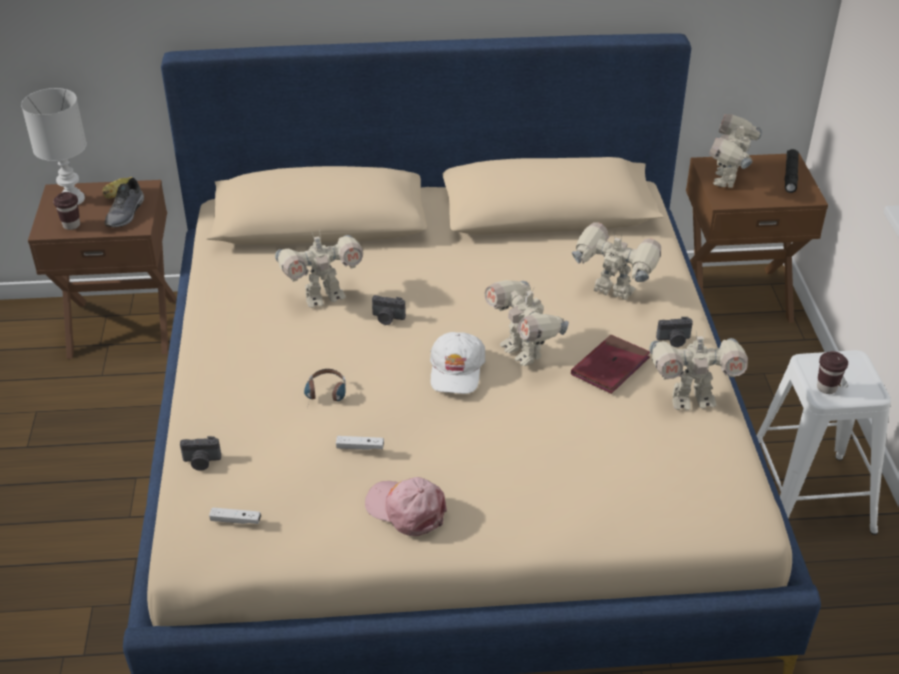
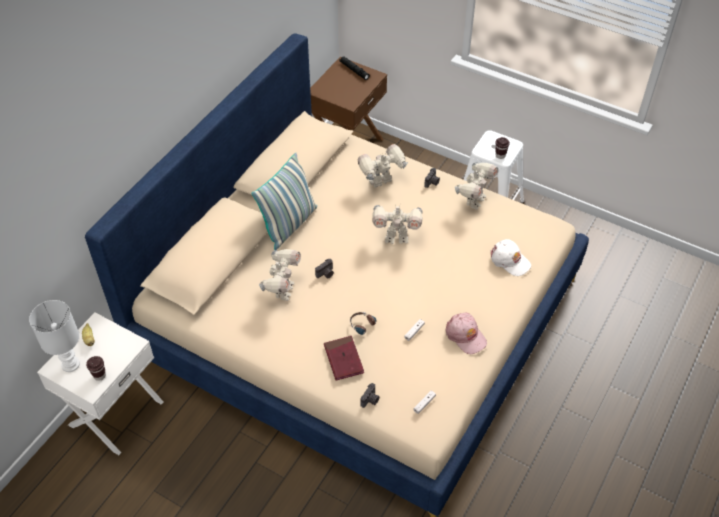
camera: 55 degrees left, 10 degrees up
(123, 325) = (115, 412): brown nightstand -> white nightstand
(126, 214) = (115, 343): grey shoe -> none
(406, 509) = (465, 336): pink cap -> pink cap turned 105 degrees counterclockwise
(441, 251) = (289, 225): none -> pillow
(456, 370) = (388, 268): white cap -> white cap (509, 260)
(610, 367) = (432, 214): red book -> red book (343, 359)
(728, 180) = (336, 92): toy robot -> none

